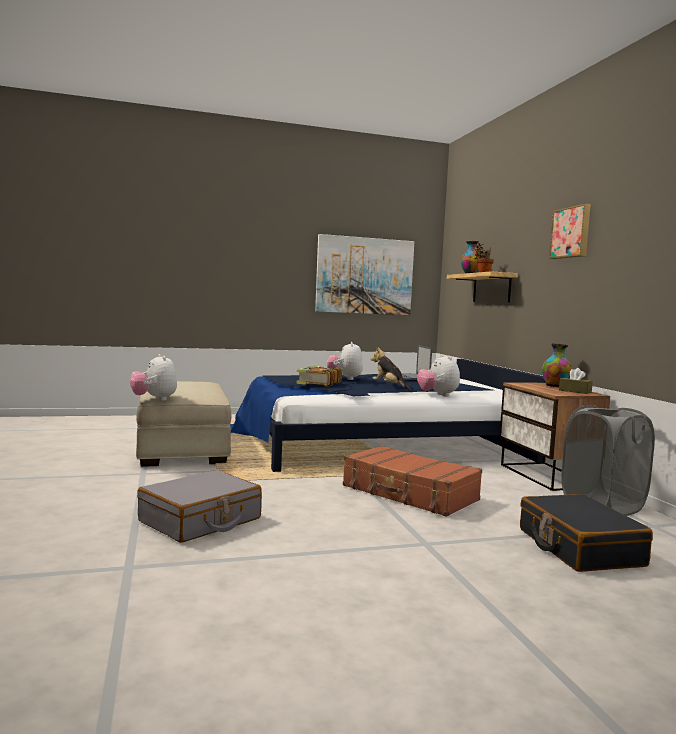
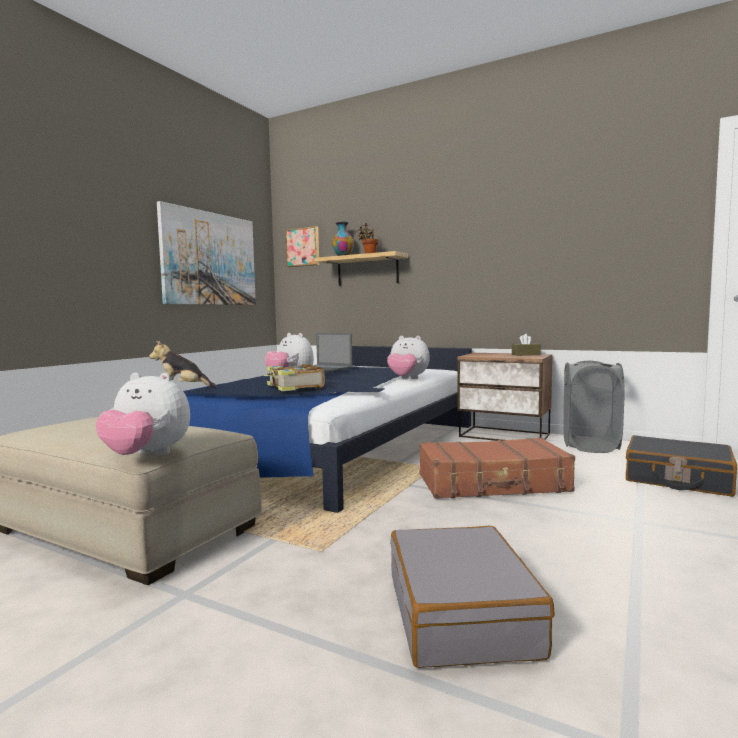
camera: 45 degrees left, 0 degrees up
(389, 386) = (353, 378): plush toy -> plush toy (183, 388)
(555, 386) = (496, 354): vase -> none
(571, 232) = (482, 214): picture -> picture (303, 247)

